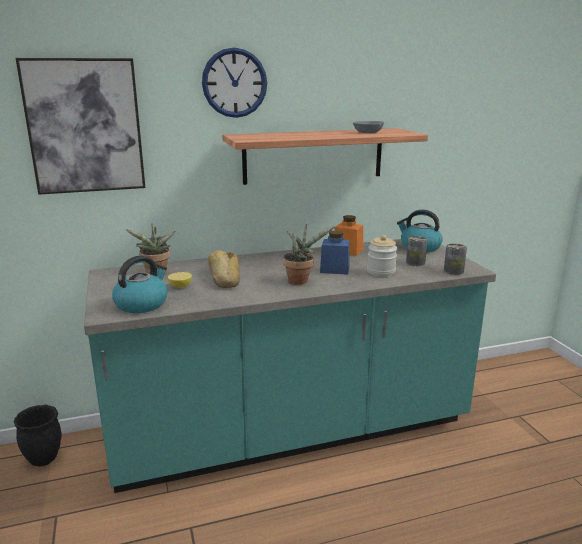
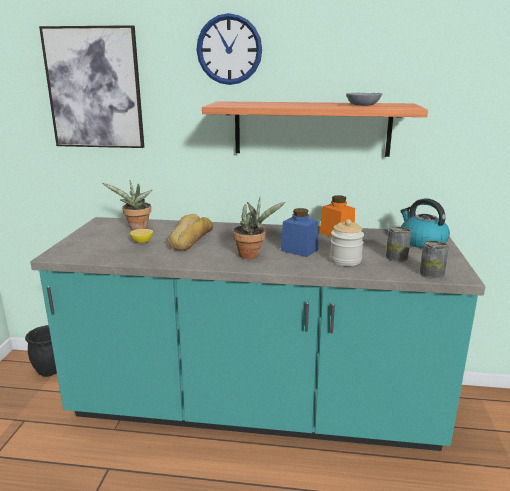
camera: 25 degrees right, 0 degrees up
(142, 304) = (93, 251): kettle -> none

